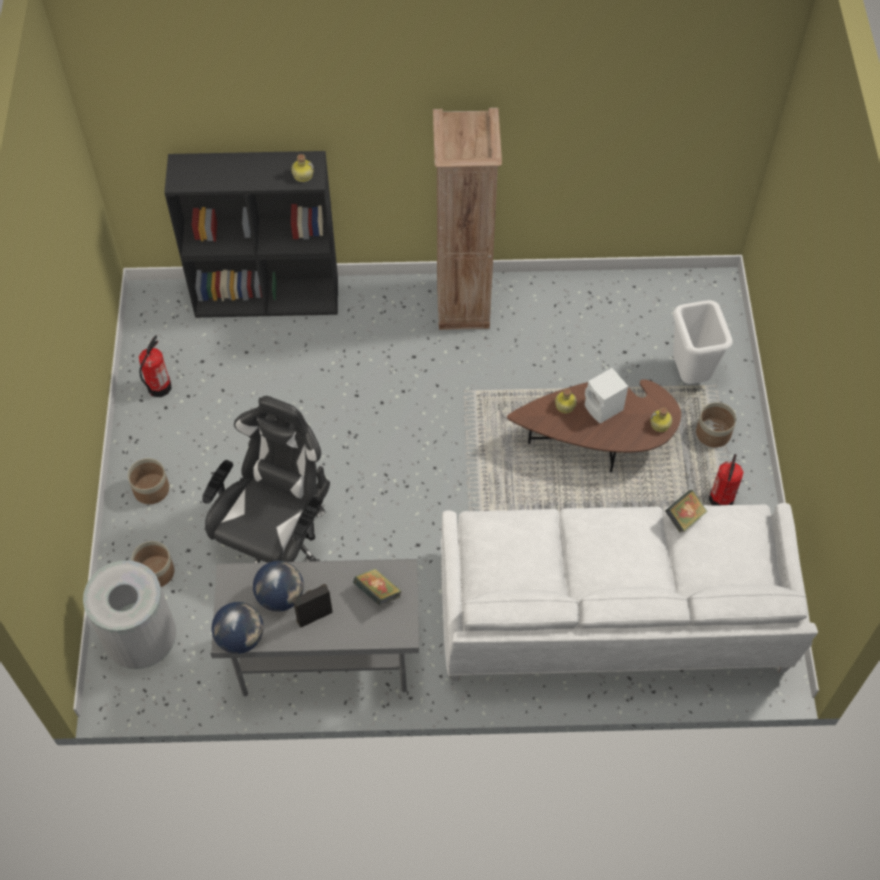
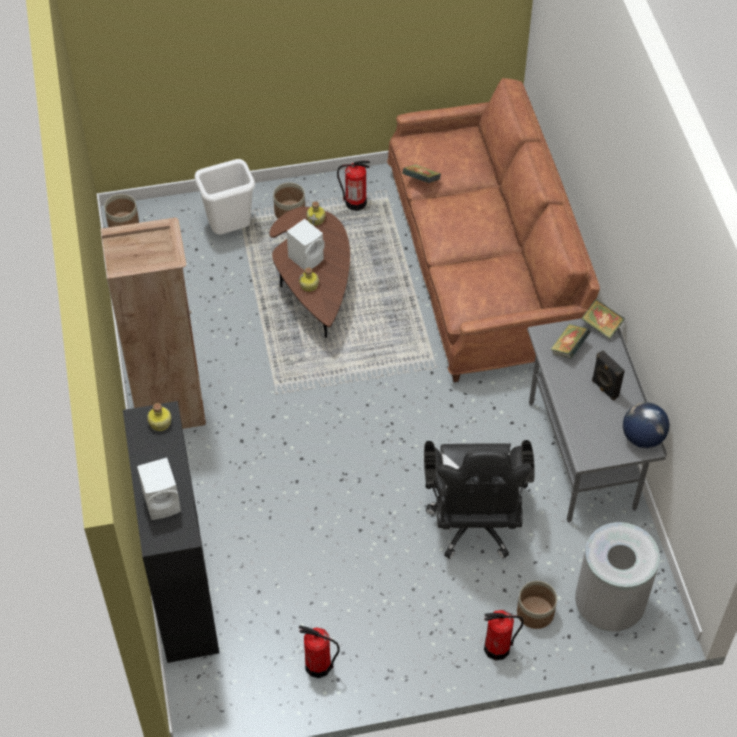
camera: 100 degrees left, 5 degrees down
(129, 531) = (497, 648): none -> fire extinguisher
(151, 489) = (445, 641): planter -> planter (123, 224)
(217, 171) = (163, 502): none -> white speaker
(276, 539) = (473, 517): black office chair -> black office chair turned 105 degrees counterclockwise
(280, 596) = (594, 416): globe -> none
(401, 634) = (601, 326): none -> book
(612, 615) = (483, 264): white sofa -> brown sofa

